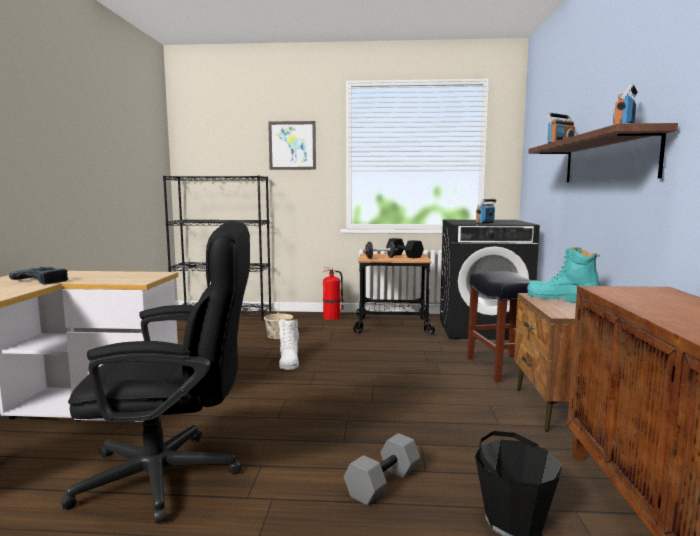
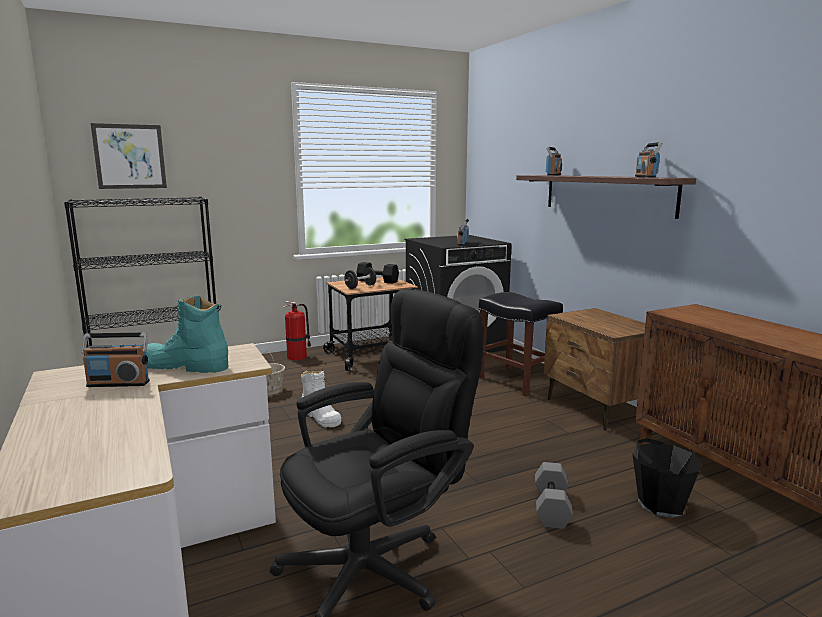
camera: 30 degrees left, 5 degrees up
(46, 280) = (119, 383): power drill -> radio
(292, 145) = (230, 157): picture -> picture (130, 156)
(561, 299) = (588, 317): turquoise boot -> turquoise boot (184, 366)

